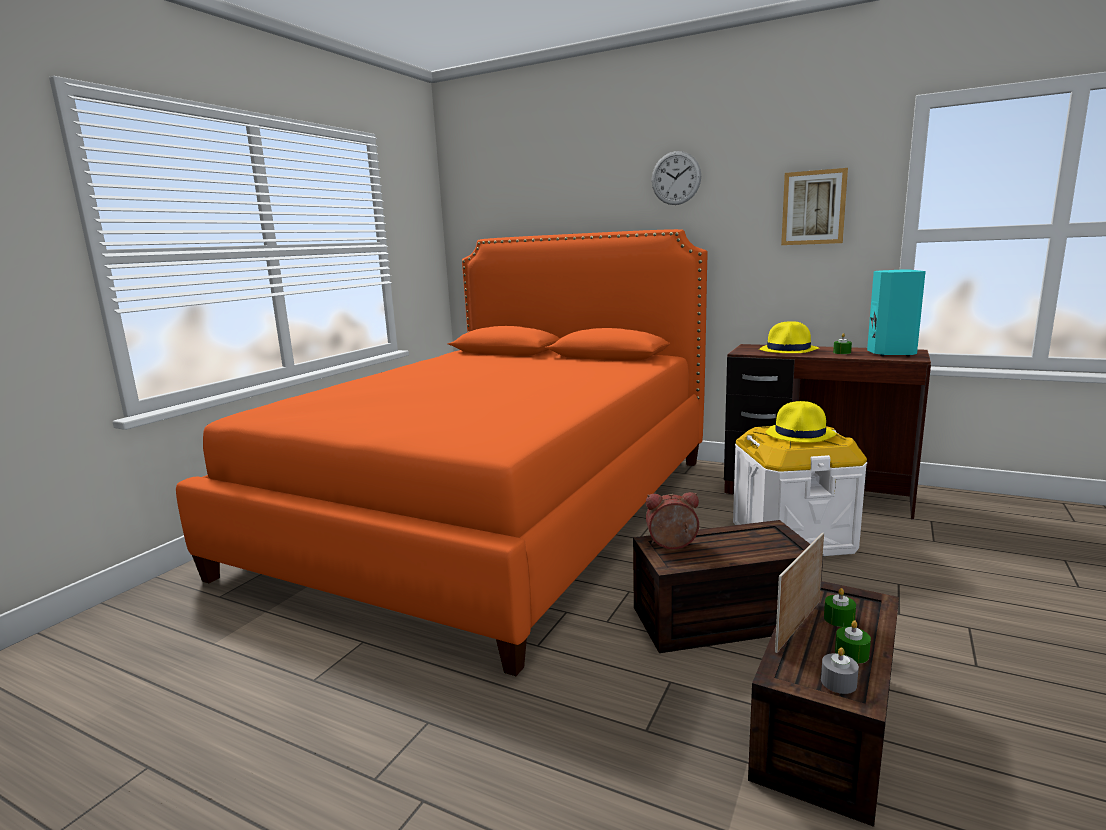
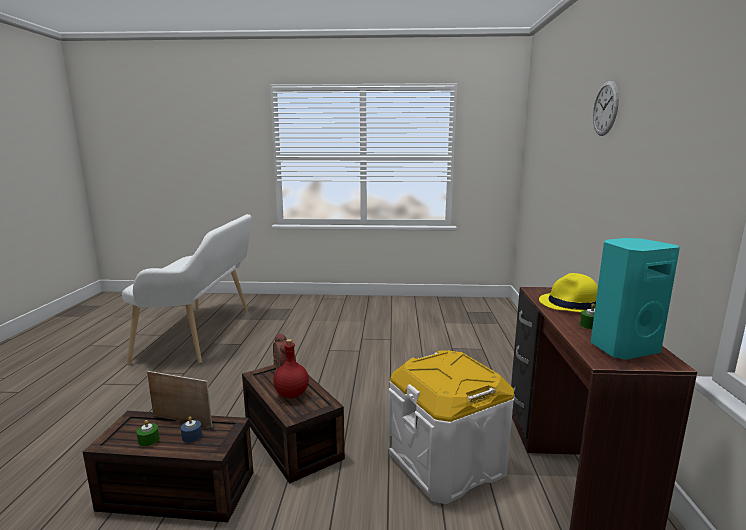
camera: 65 degrees right, 0 degrees up
(239, 691) = (203, 333): none -> white bench
(494, 511) = (393, 337): orange bed -> none
(742, 545) = (291, 394): none -> red bottle
(800, 434) = (454, 371): yellow hat -> none
(813, 207) = (681, 147): picture -> none
(838, 682) = (120, 436): grey candle -> none
(839, 619) = (192, 436): green candle -> blue candle

